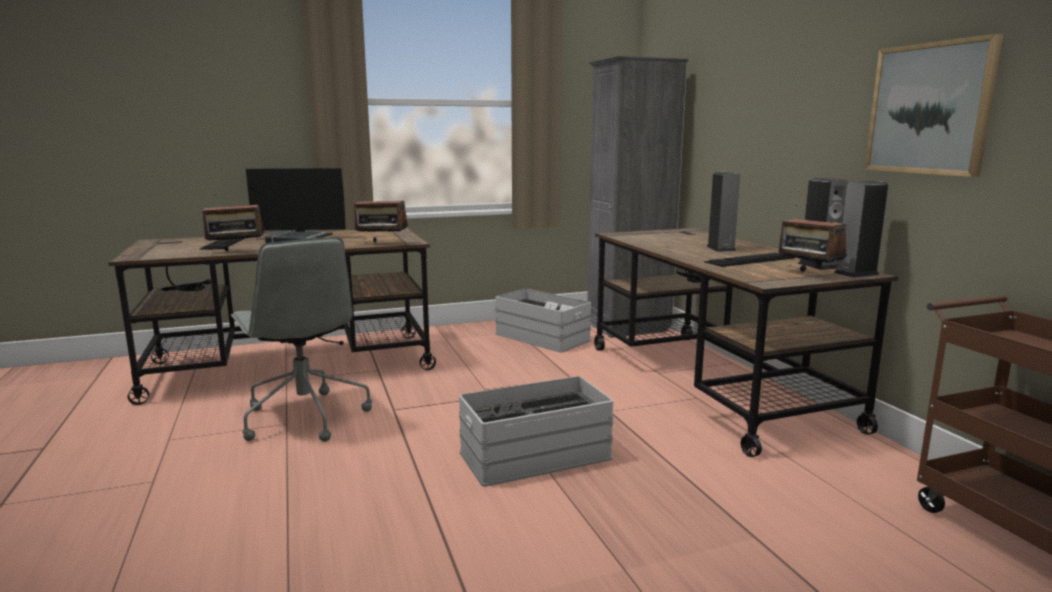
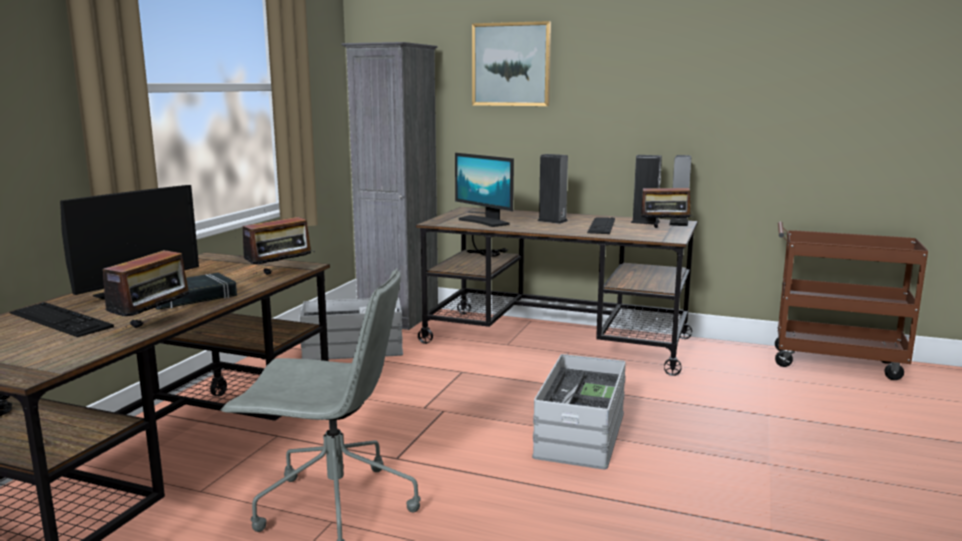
camera: 50 degrees left, 0 degrees up
(655, 239) = (484, 222): none -> monitor
(930, 109) = (709, 103): picture -> picture (511, 64)

